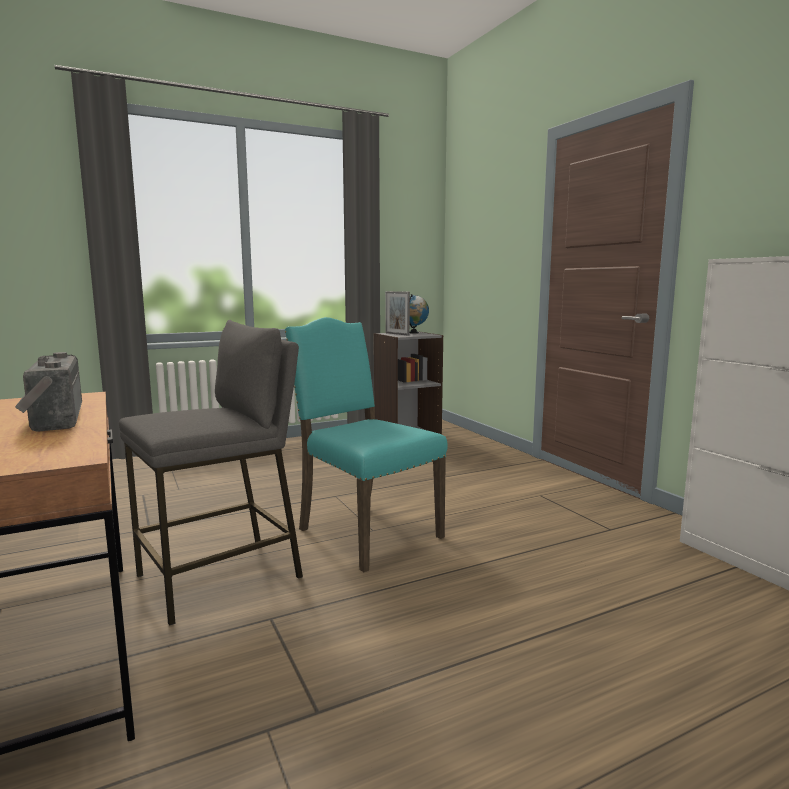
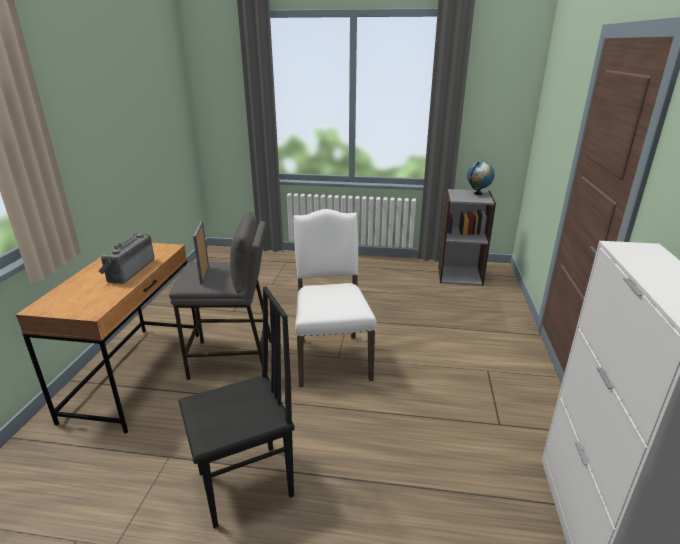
camera: 35 degrees right, 15 degrees up
(365, 533) = (331, 357): turquoise chair -> white chair
(397, 334) = (460, 194): picture frame -> picture frame (204, 275)
(442, 700) = (247, 485): none -> black chair

